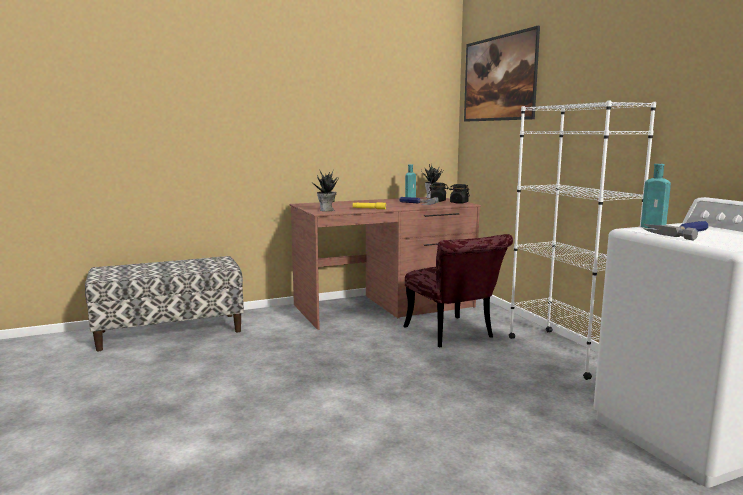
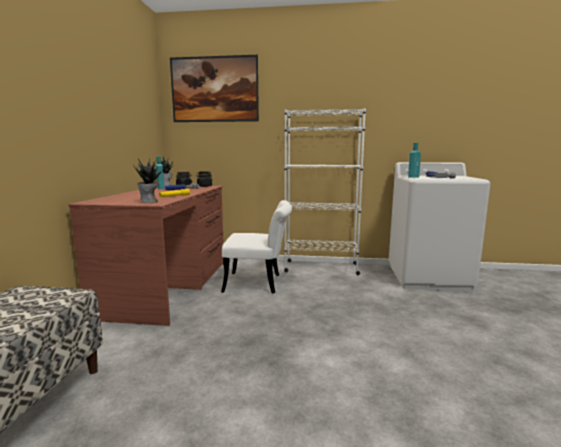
camera: 60 degrees left, 0 degrees up
(453, 335) = (259, 283): red chair -> white chair

